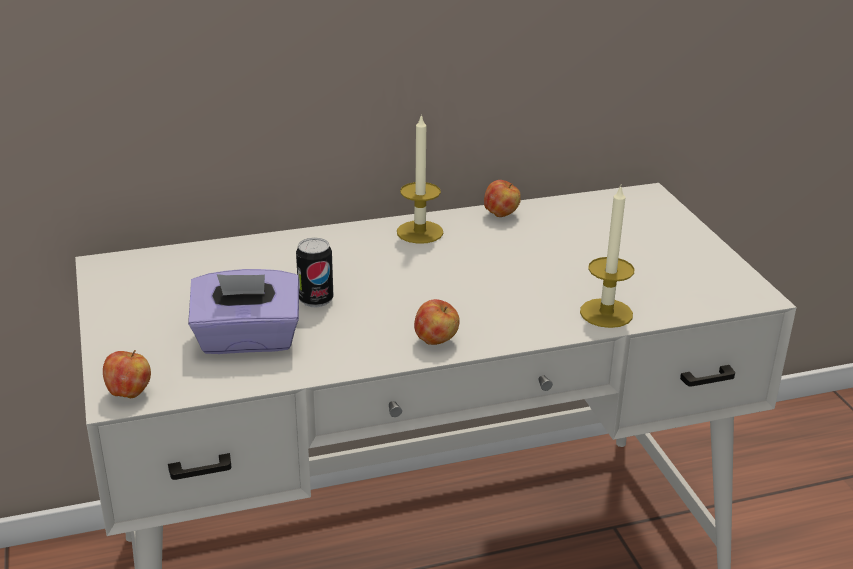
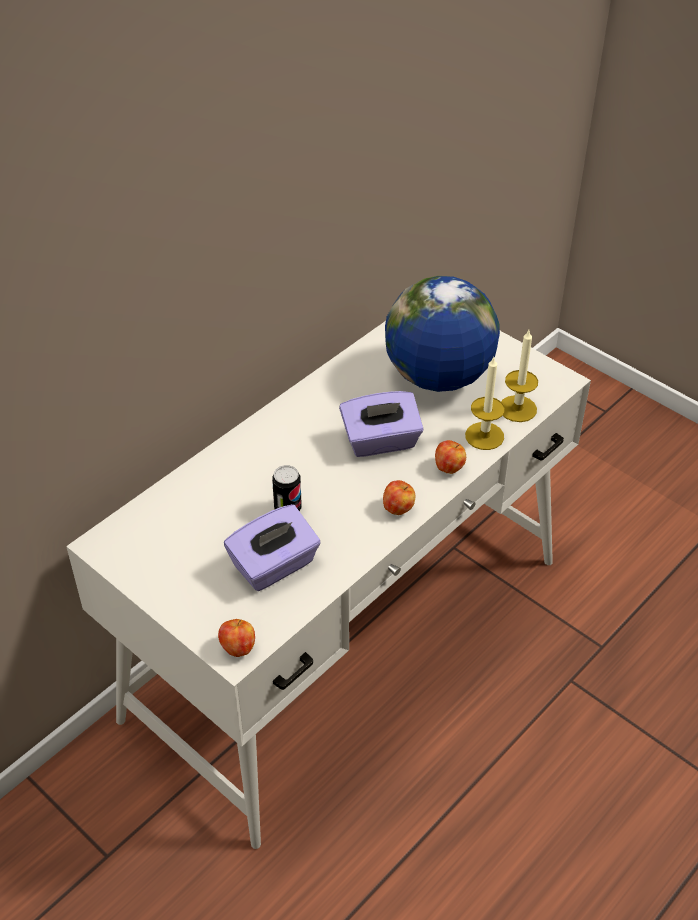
camera: 30 degrees left, 15 degrees up
(420, 232) = (303, 411): candle -> candle (517, 408)
(477, 280) = (381, 442): none -> purple tissue box
(501, 214) = (345, 368): apple -> apple (449, 467)
(600, 250) = (438, 377): none -> globe

